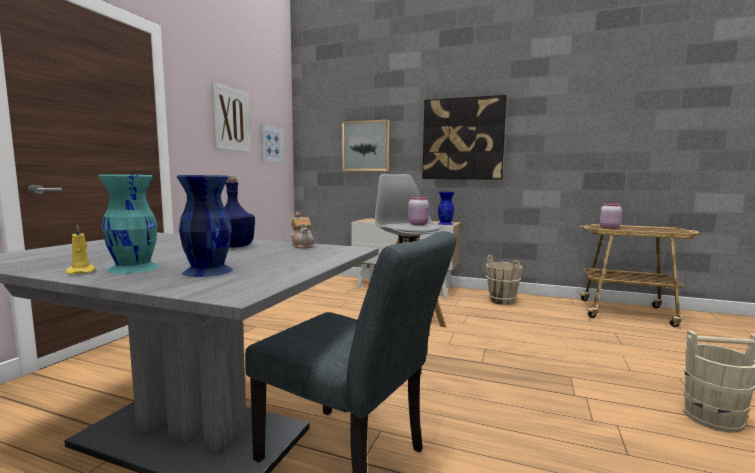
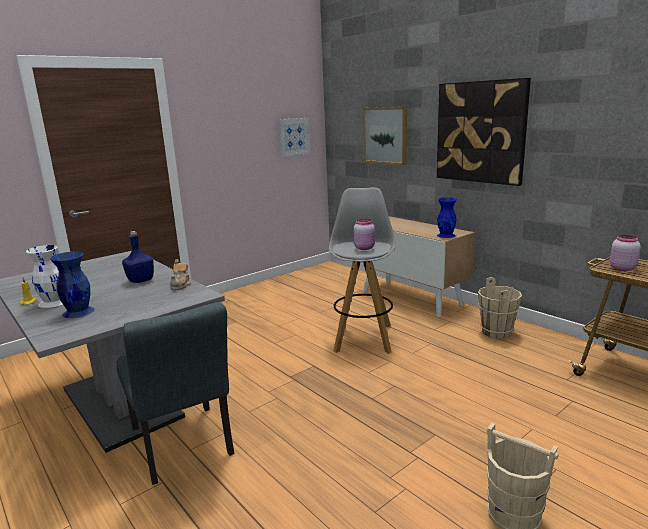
camera: 30 degrees right, 10 degrees up
(134, 268) = (54, 302): turquoise vase -> white vase
(231, 119) = (241, 123): picture -> none

